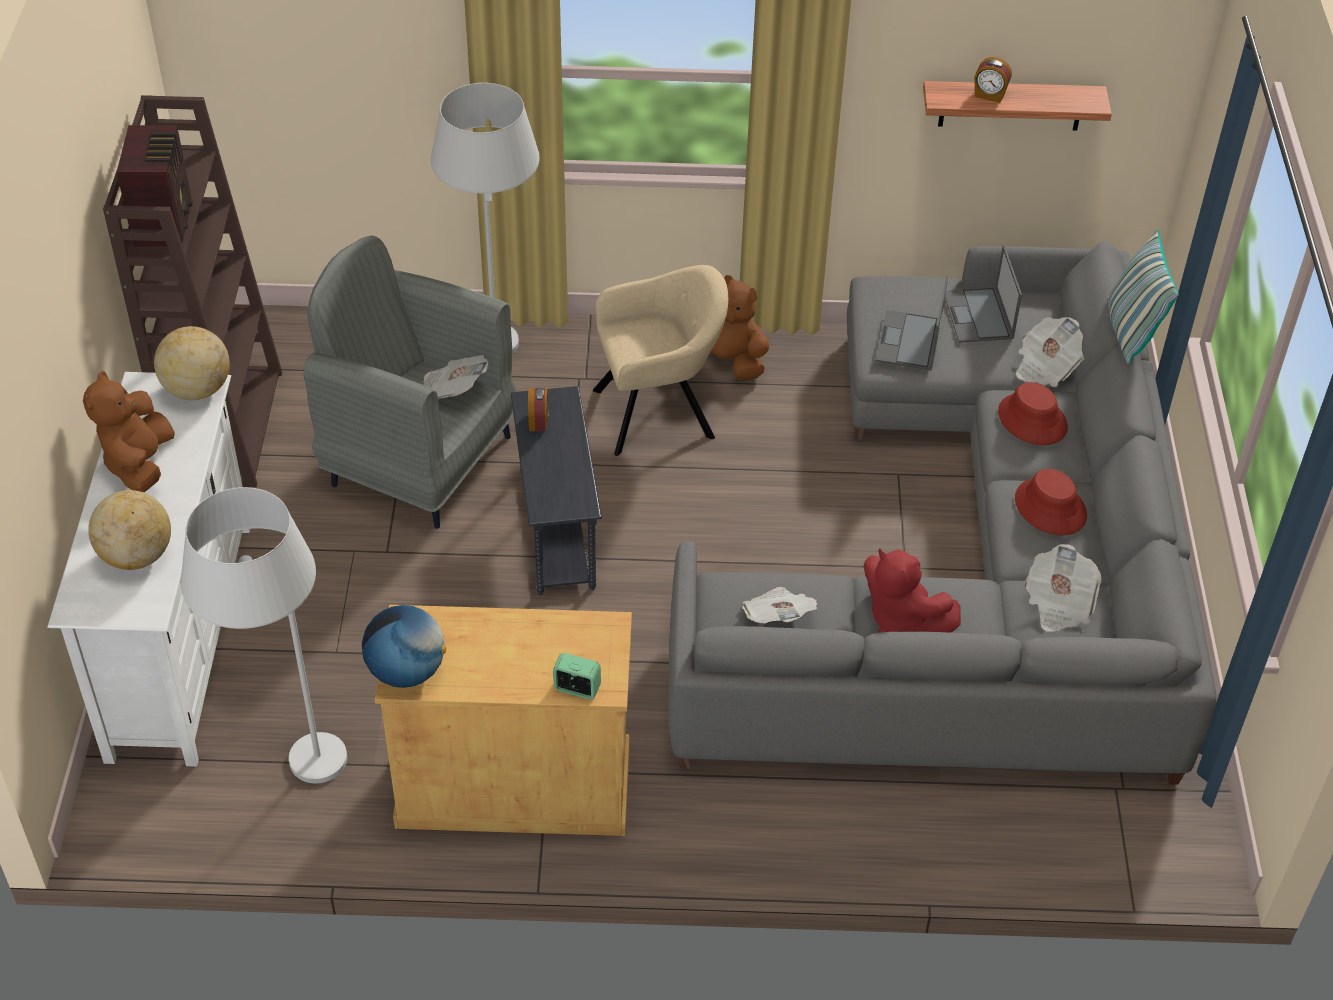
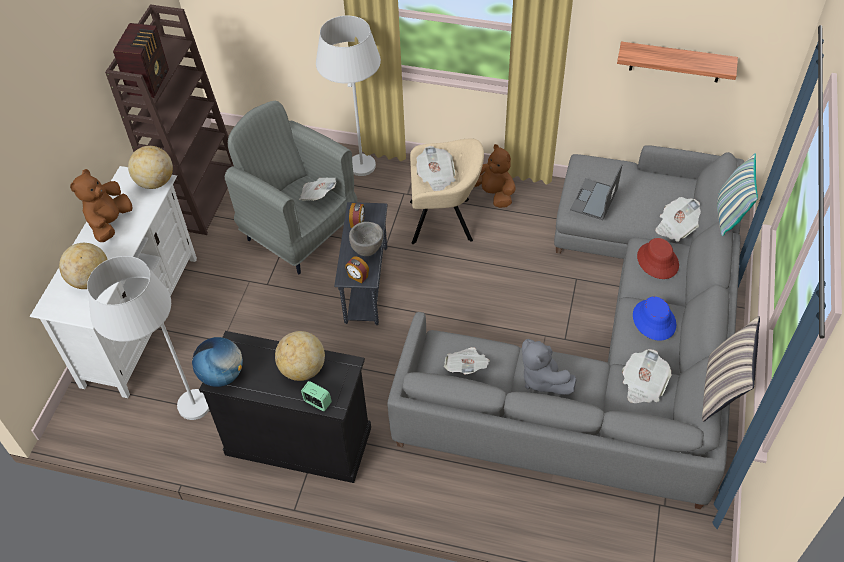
camera: 15 degrees right, 5 degrees up
(514, 786) = (299, 440): beige cabinet -> black cabinet
(537, 643) = (302, 369): none -> globe
(568, 463) = (367, 251): none -> grey bowl
(645, 337) = (436, 177): none -> newspaper
(901, 618) = (542, 379): red plush toy -> grey plush toy
(978, 316) = (641, 189): laptop -> none
(989, 95) = (660, 55): alarm clock -> alarm clock (358, 277)
(1050, 508) = (653, 320): red hat -> blue hat
(1186, 585) = (721, 390): none -> pillow

